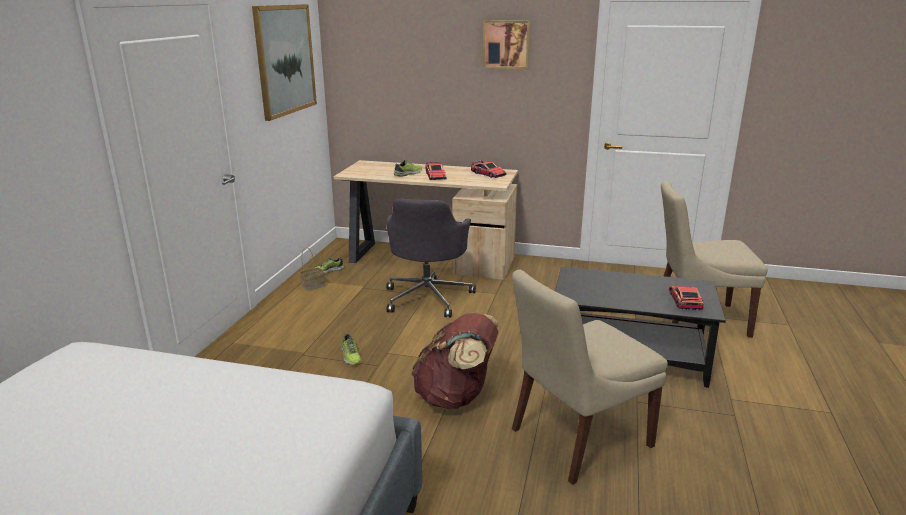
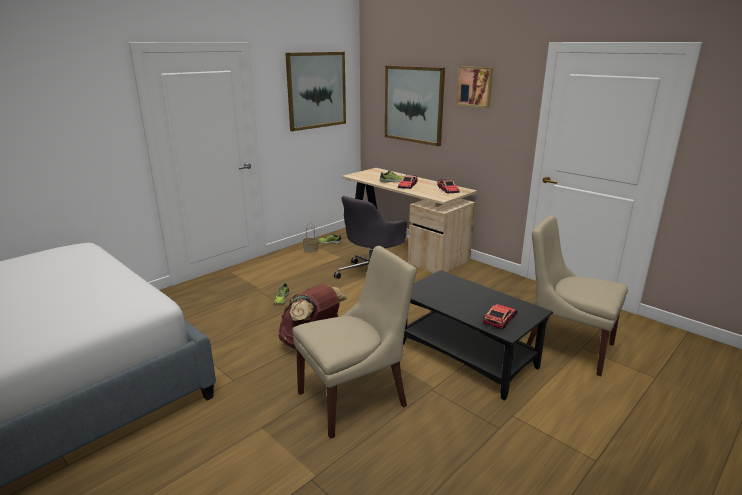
camera: 30 degrees right, 0 degrees up
(415, 72) = (413, 104): none -> picture
(577, 439) = (355, 398): beige chair -> beige chair turned 150 degrees clockwise

